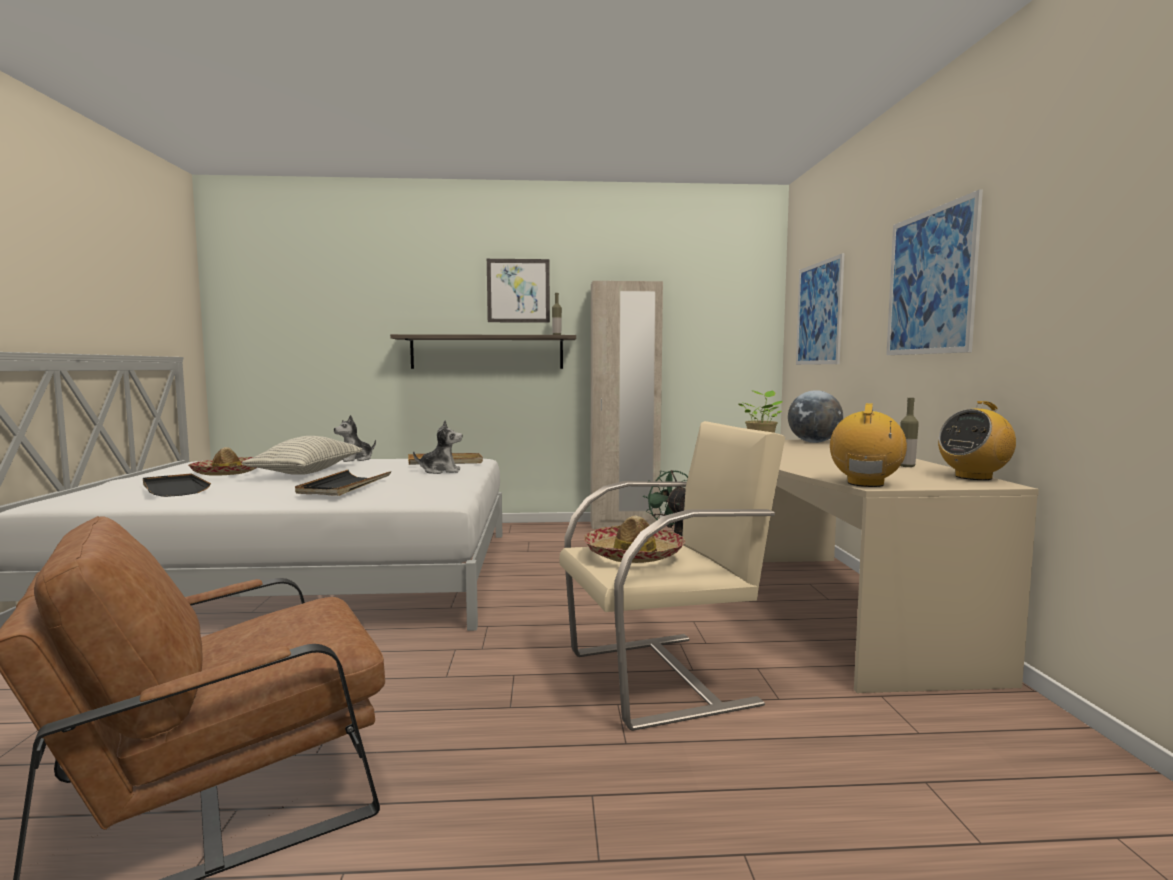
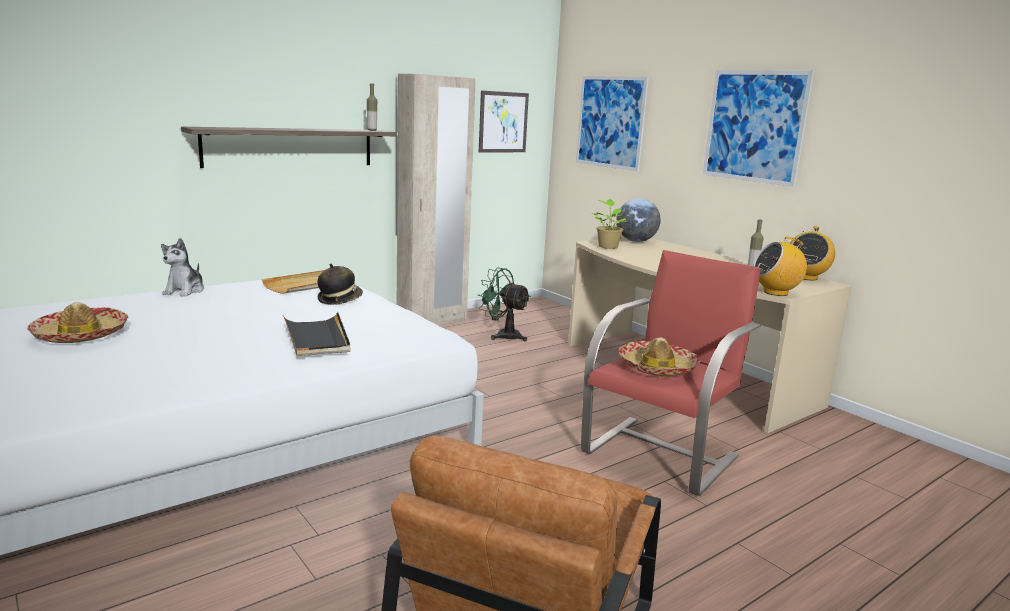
camera: 35 degrees left, 10 degrees up
(174, 488) = (90, 372): black tray -> none
(307, 472) = (193, 320): pillow -> none
(440, 471) = (339, 300): plush toy -> hat
(518, 290) = (323, 76): picture -> picture (503, 122)
(663, 677) = (661, 453): beige armchair -> red armchair
(865, 484) = (776, 292): radio -> radio turned 90 degrees counterclockwise

